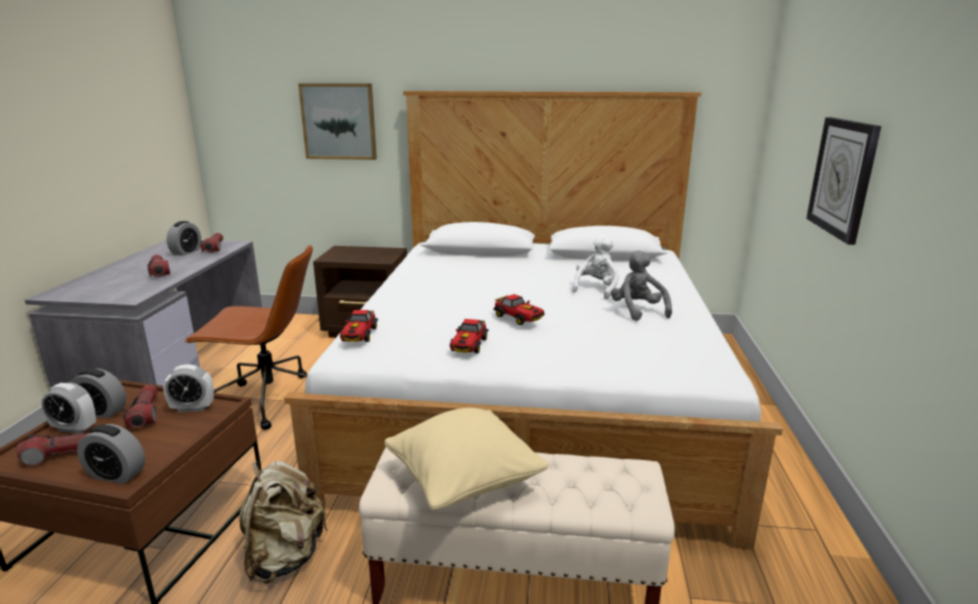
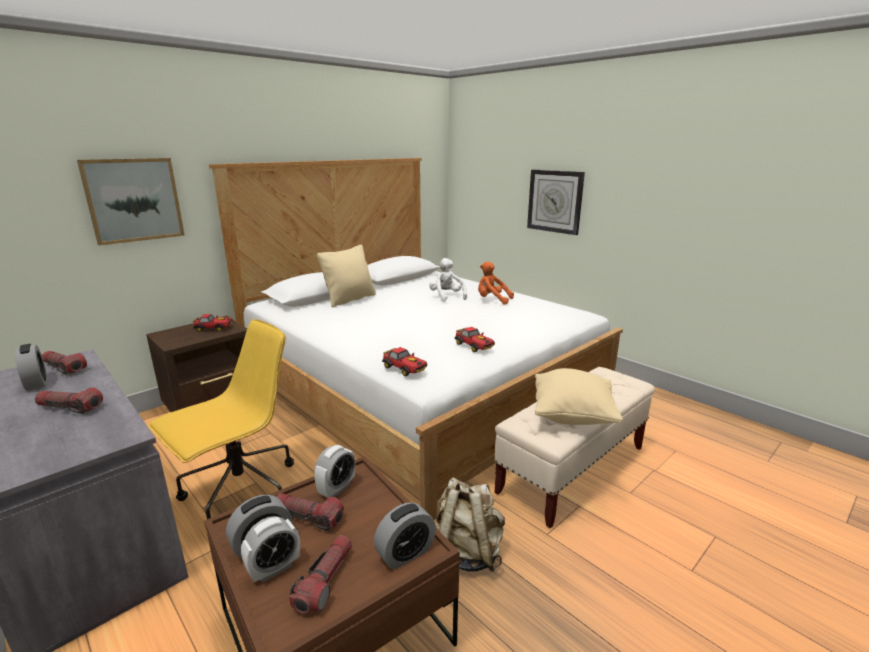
camera: 50 degrees left, 0 degrees up
(269, 401) = (239, 493): brown office chair -> yellow office chair
(498, 261) = (349, 299): none -> beige pillow
(518, 318) = (458, 323): toy car -> toy car (214, 328)
(637, 311) = (492, 300): grey plush toy -> orange plush toy

